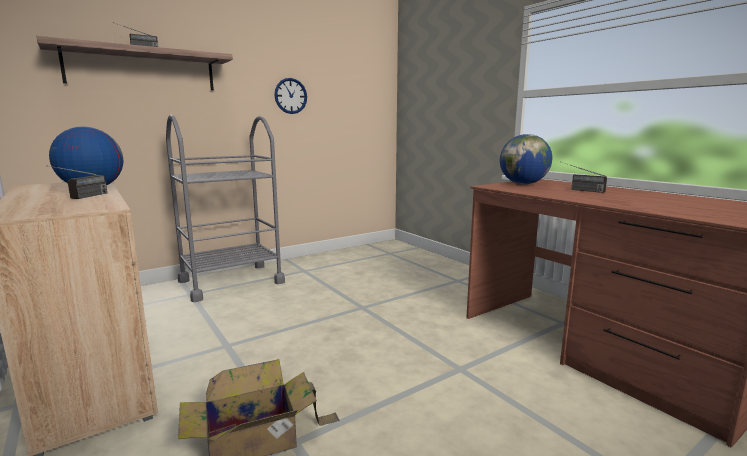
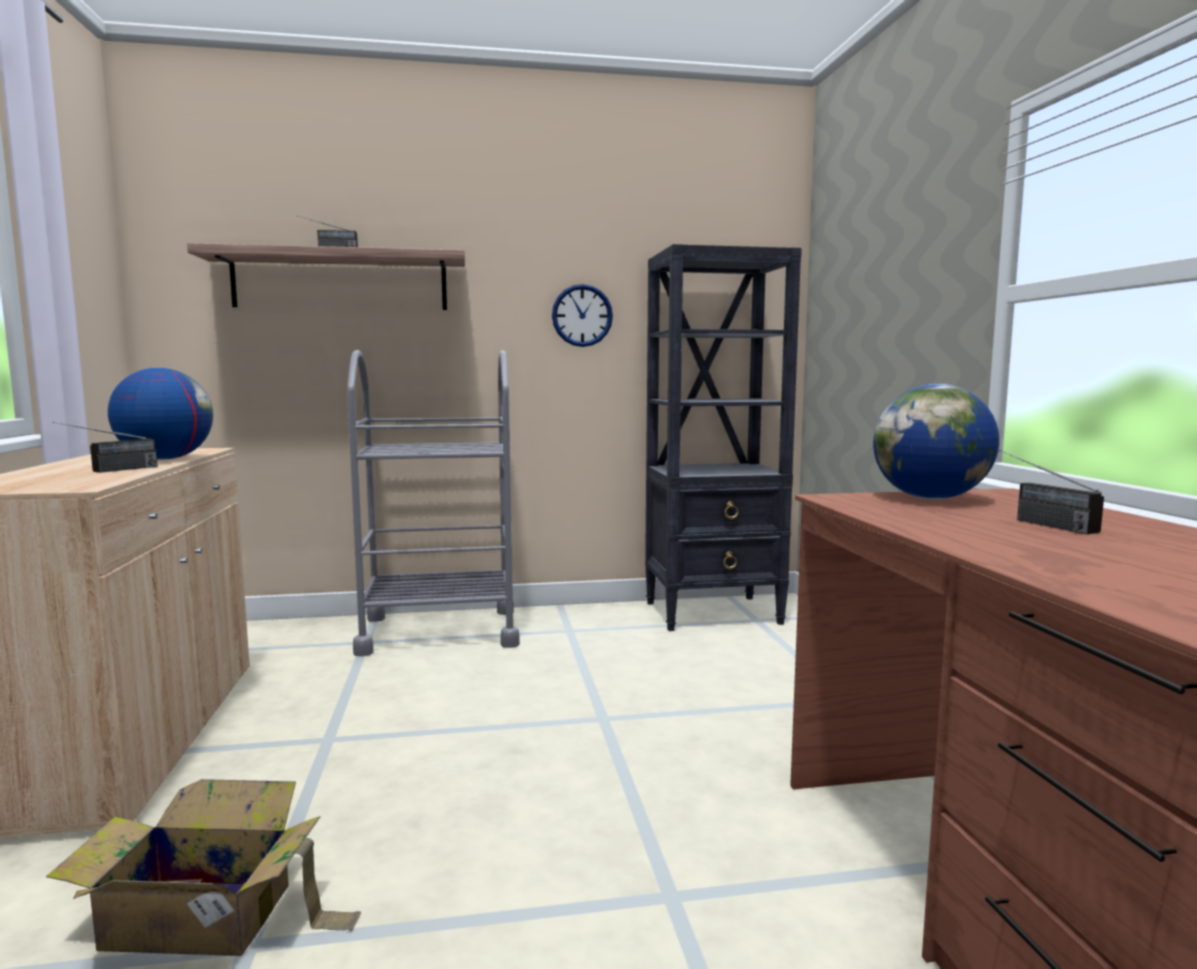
camera: 25 degrees right, 5 degrees down
(367, 253) = (714, 613): none -> black bookcase

